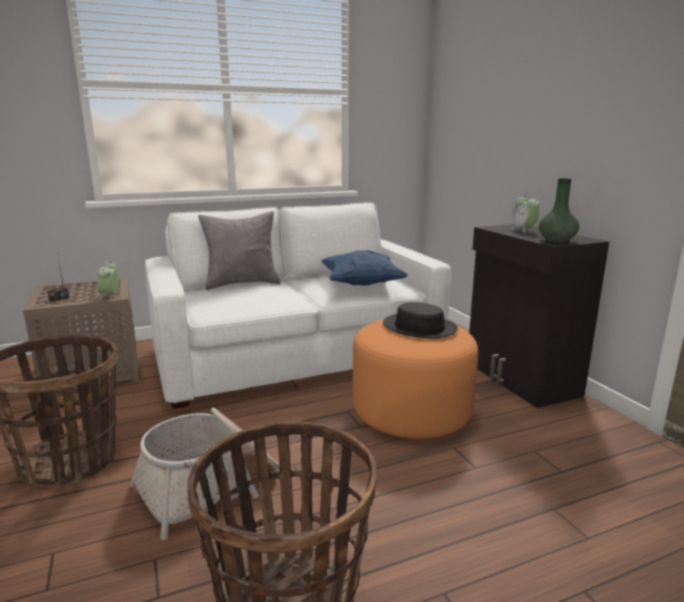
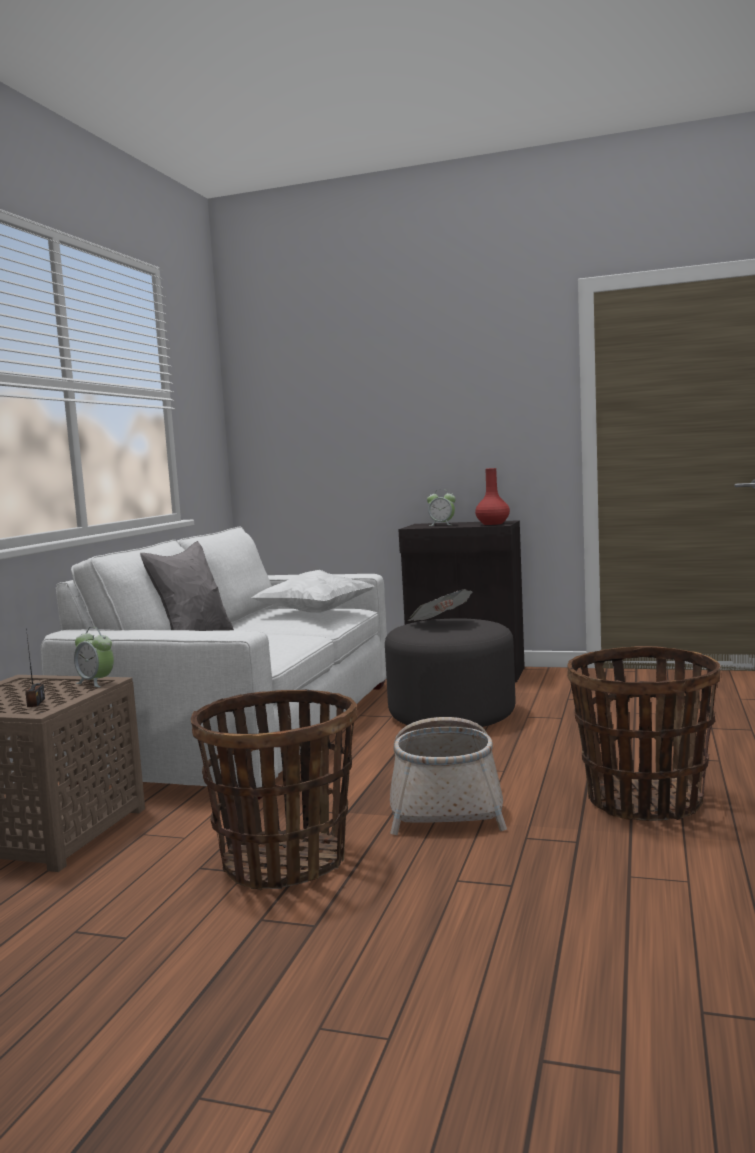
camera: 50 degrees left, 10 degrees down
(361, 284) = (315, 613): blue pillow -> white pillow
(412, 411) = (452, 714): orange ottoman -> grey ottoman
(419, 327) = (440, 624): black hat -> newspaper
(556, 240) = (492, 524): green vase -> red vase

